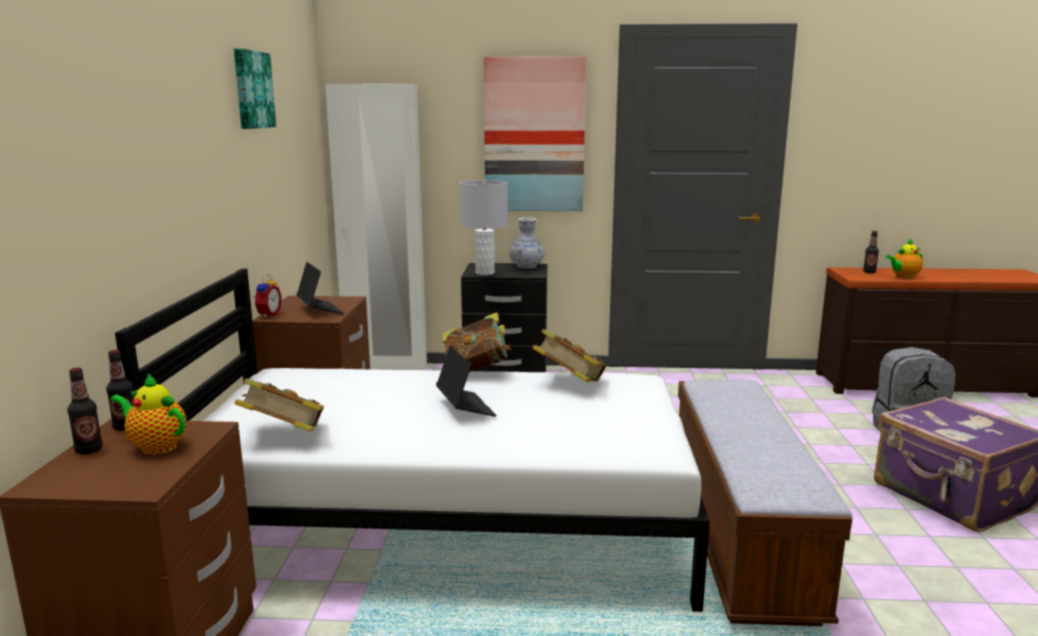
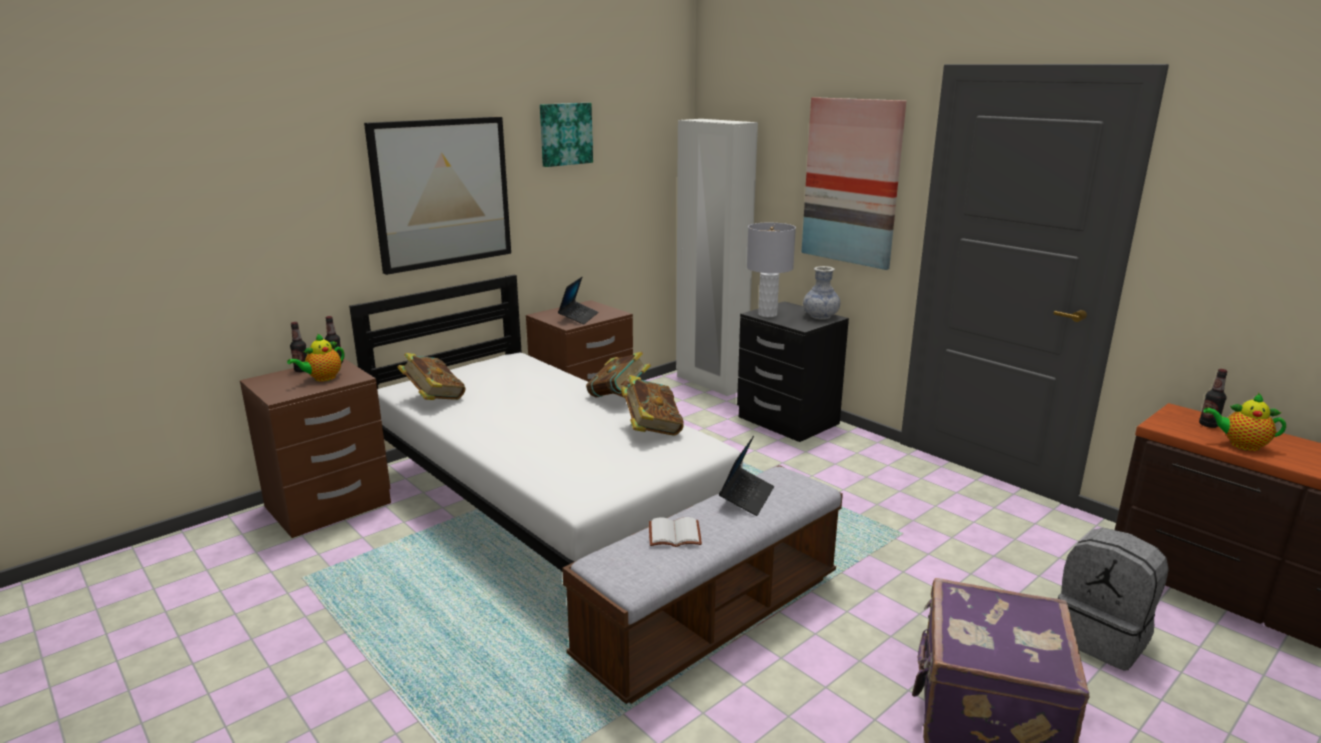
camera: 45 degrees right, 5 degrees up
(156, 446) = (322, 378): teapot -> teapot turned 120 degrees counterclockwise
(172, 158) = (441, 193): none -> picture
(267, 315) = (544, 312): alarm clock -> none
(465, 407) = (549, 419): laptop -> laptop (746, 497)
(757, 449) = (673, 535): none -> white book

